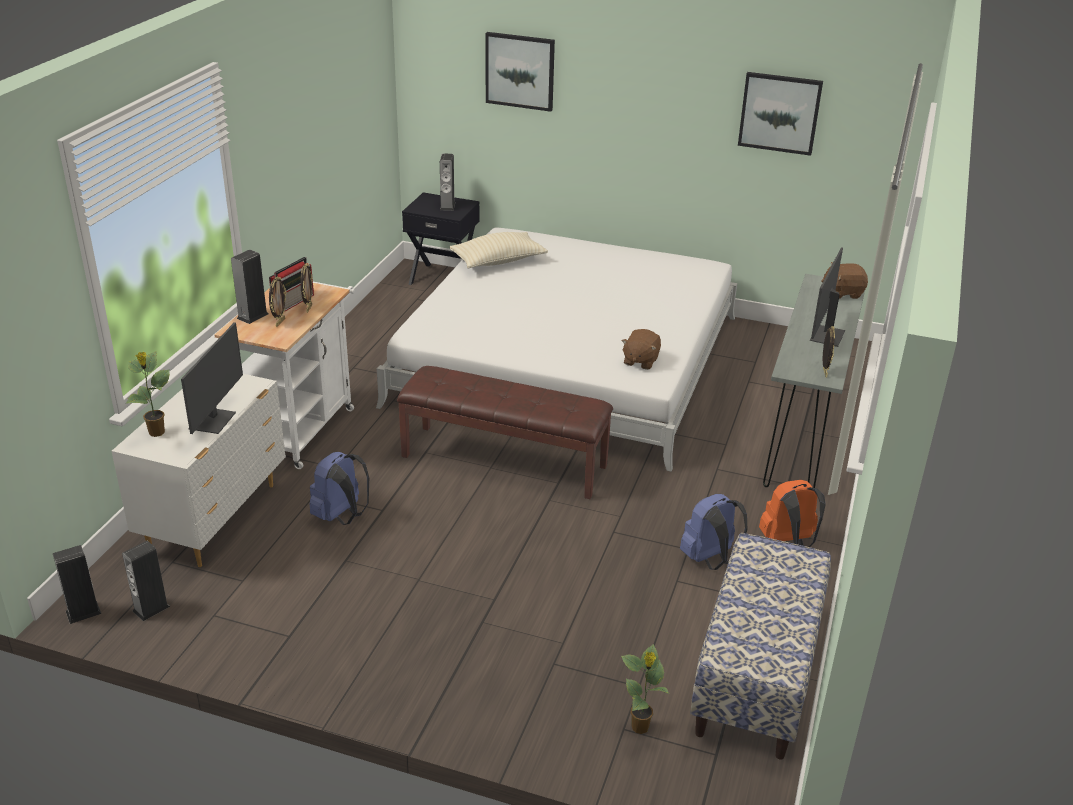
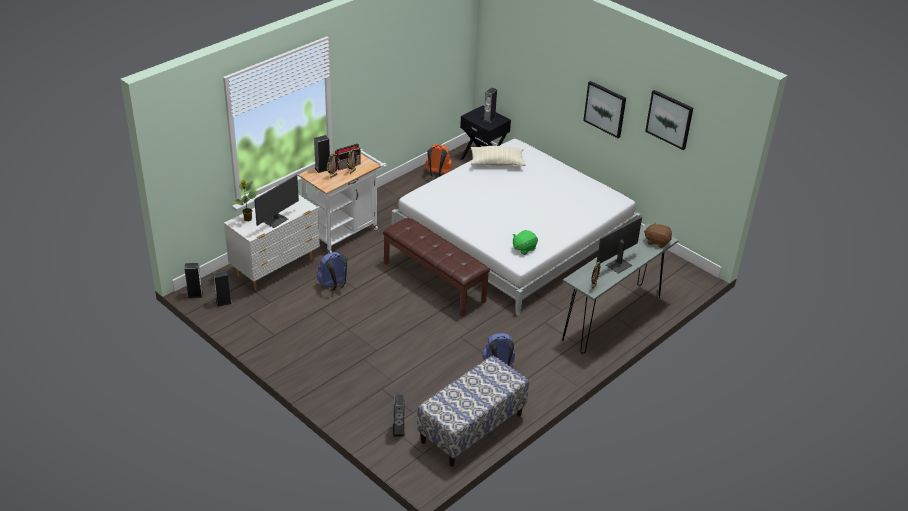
camera: 25 degrees right, 5 degrees up
(520, 71) = (538, 51): picture -> picture (605, 109)
(640, 361) = (523, 248): brown plush toy -> green plush toy
(640, 728) = (398, 430): potted plant -> speaker
(788, 544) = (546, 373): orange backpack -> orange backpack (437, 174)

